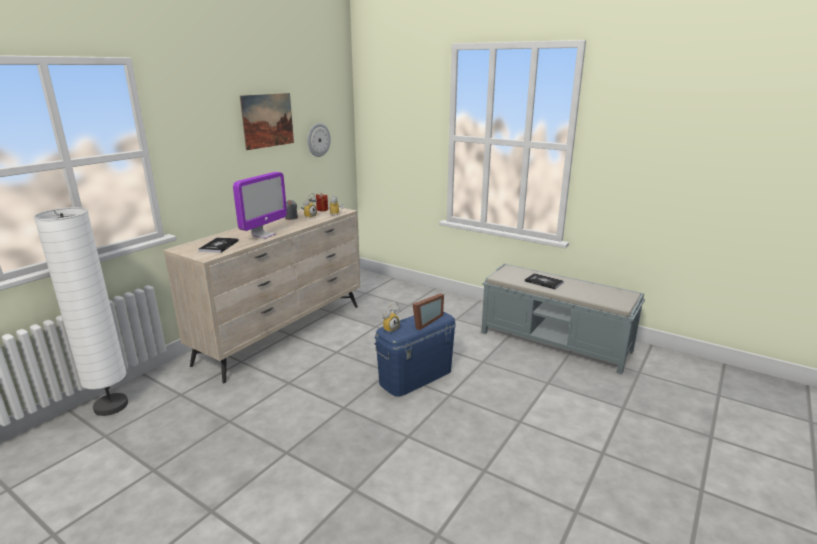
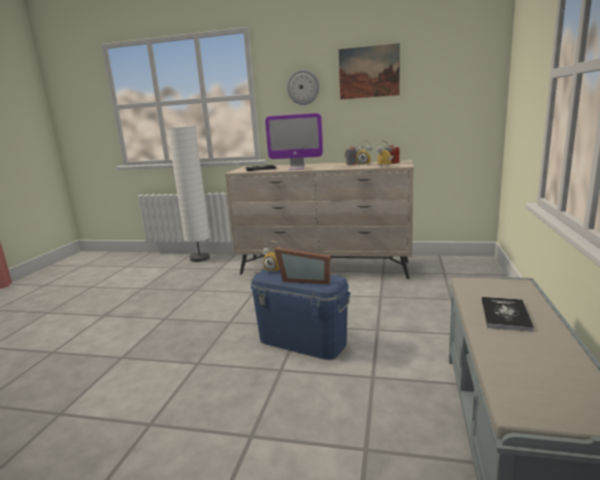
camera: 70 degrees right, 5 degrees down
(318, 140) = (438, 93): wall clock -> wall clock (303, 87)

